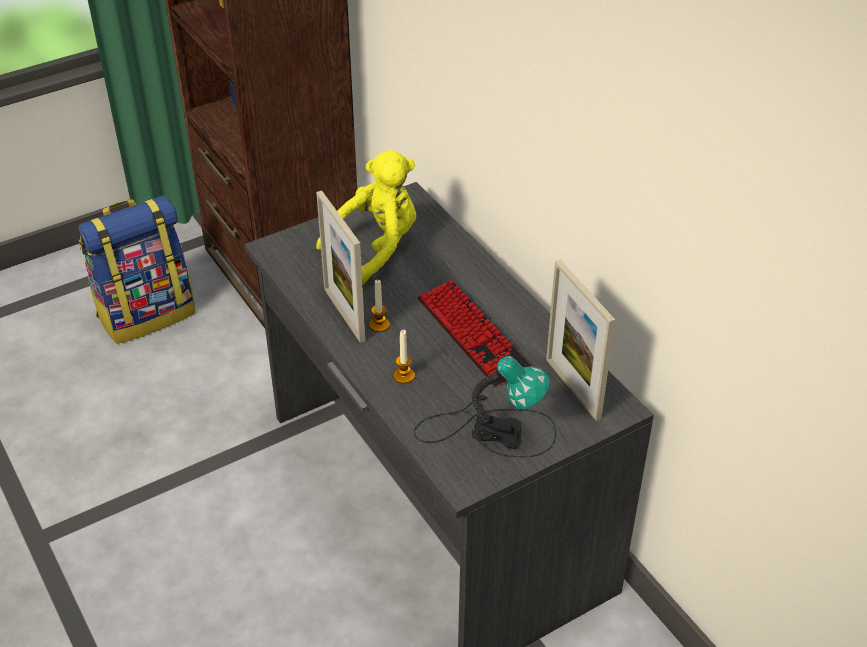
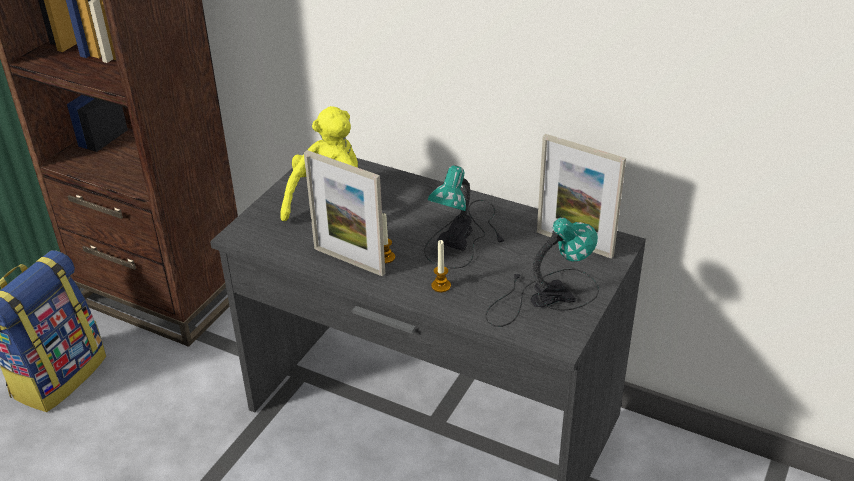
camera: 30 degrees left, 5 degrees down
(472, 334) = (465, 236): keyboard -> table lamp

